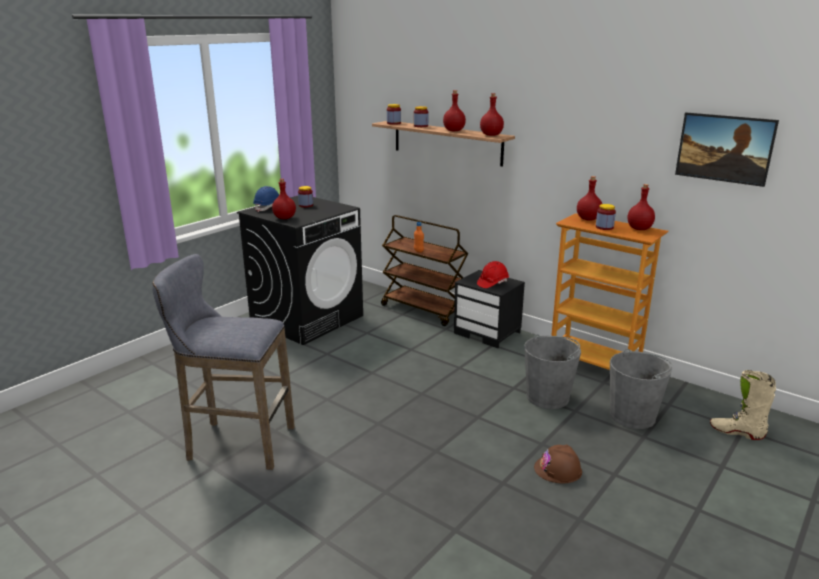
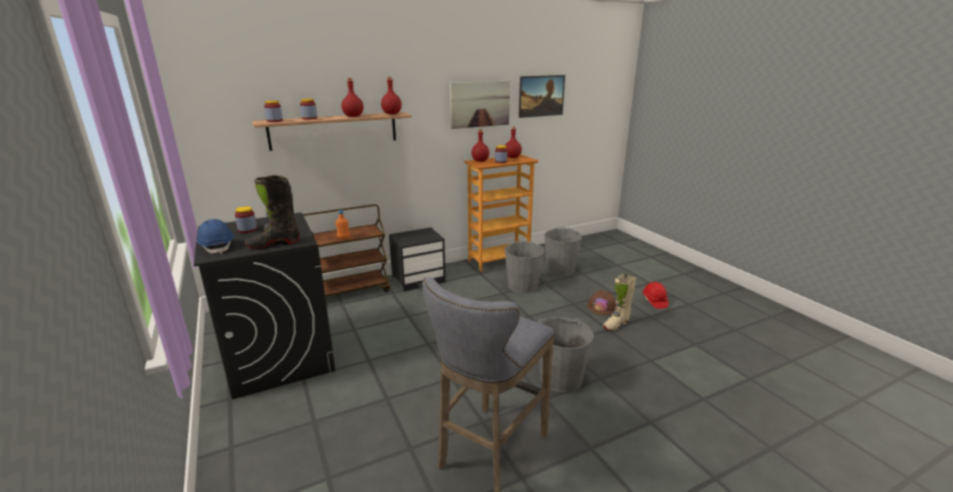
camera: 65 degrees left, 0 degrees up
(284, 218) = (274, 244): red bottle -> black boot
(367, 462) = (560, 378): none -> grey bucket
(492, 283) = (420, 236): red hard hat -> red hard hat (654, 301)
(614, 143) = (480, 104): none -> picture
(736, 432) = (590, 251): beige boot -> beige boot (616, 324)

